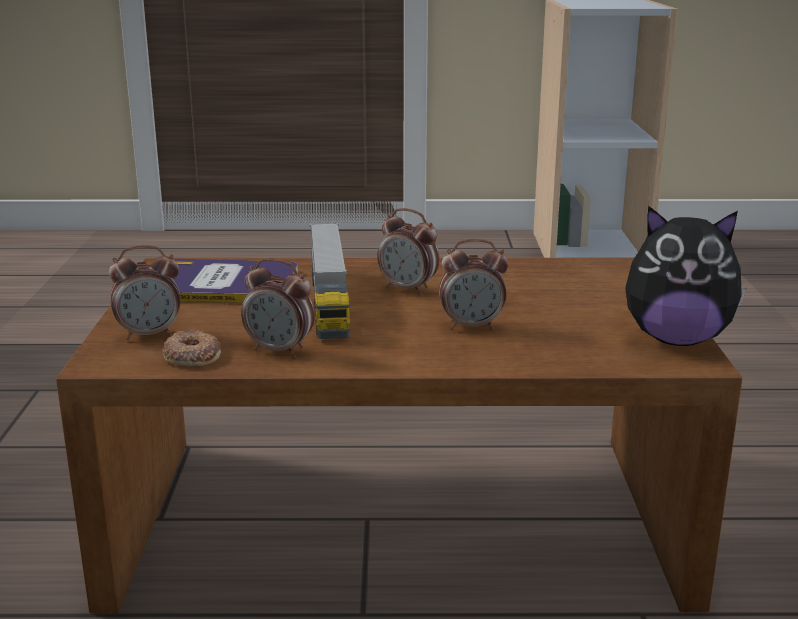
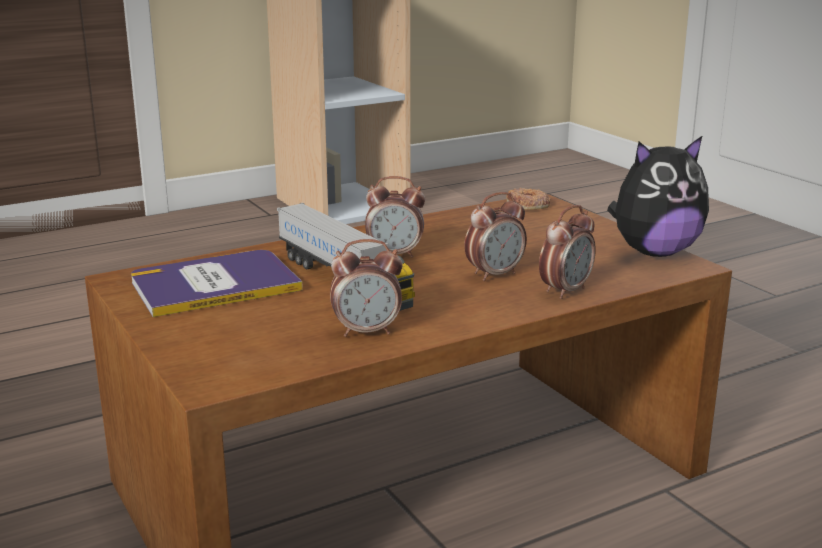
camera: 30 degrees left, 0 degrees up
(149, 334) = (217, 347): alarm clock -> alarm clock (565, 291)
(191, 356) = (292, 356): donut -> donut (527, 205)

